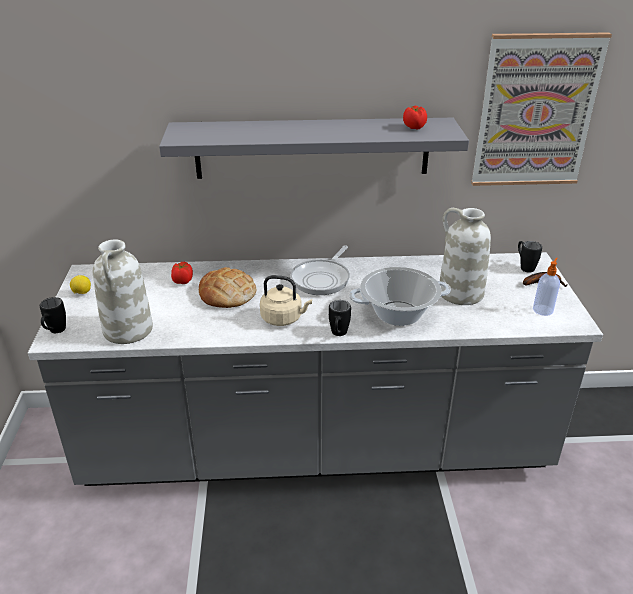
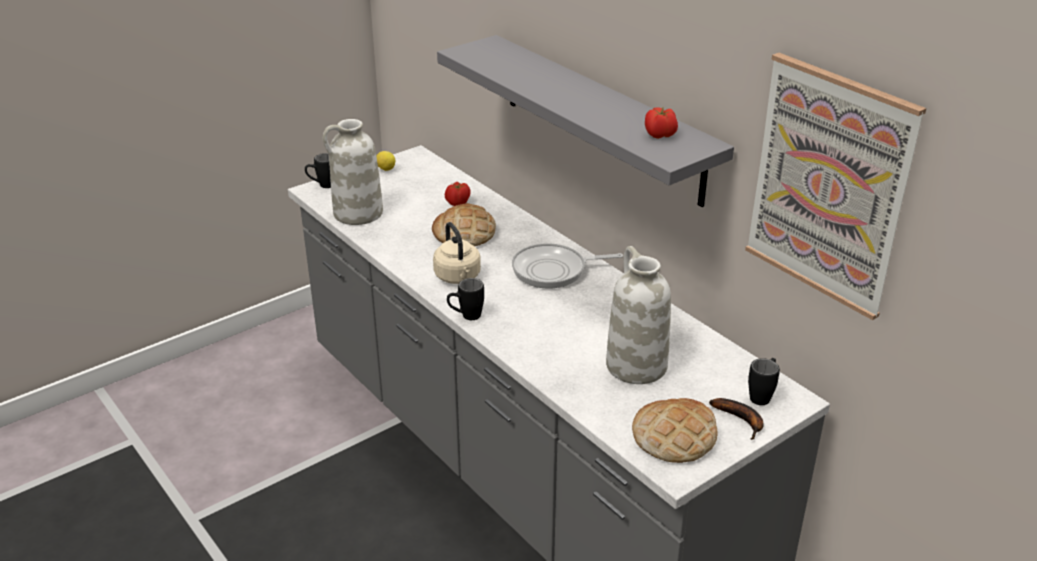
camera: 55 degrees right, 0 degrees up
(398, 314) = (544, 338): cooking pot -> none
(543, 309) = (674, 436): soap dispenser -> bread

